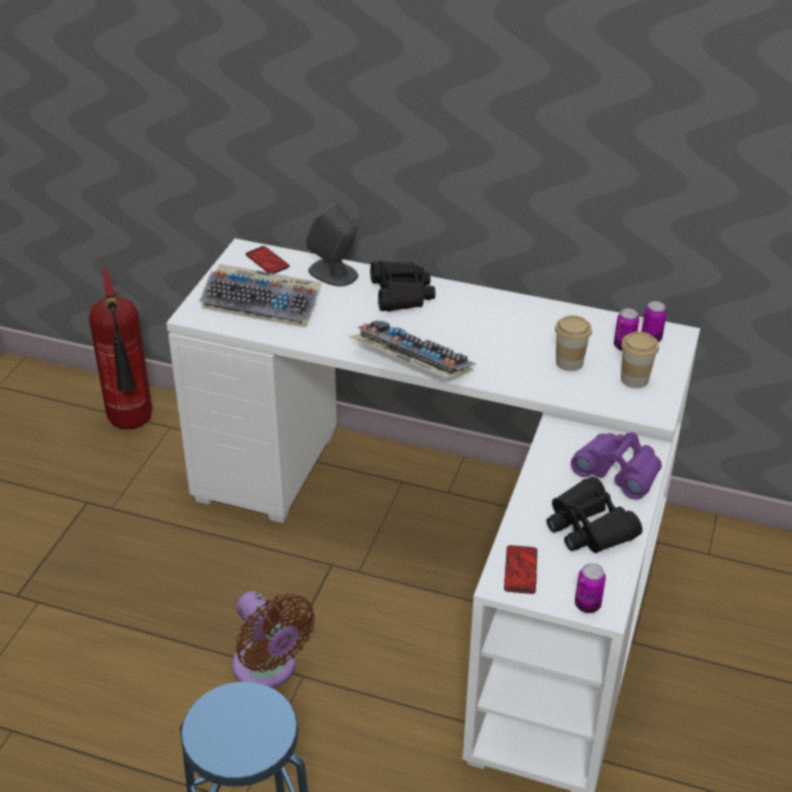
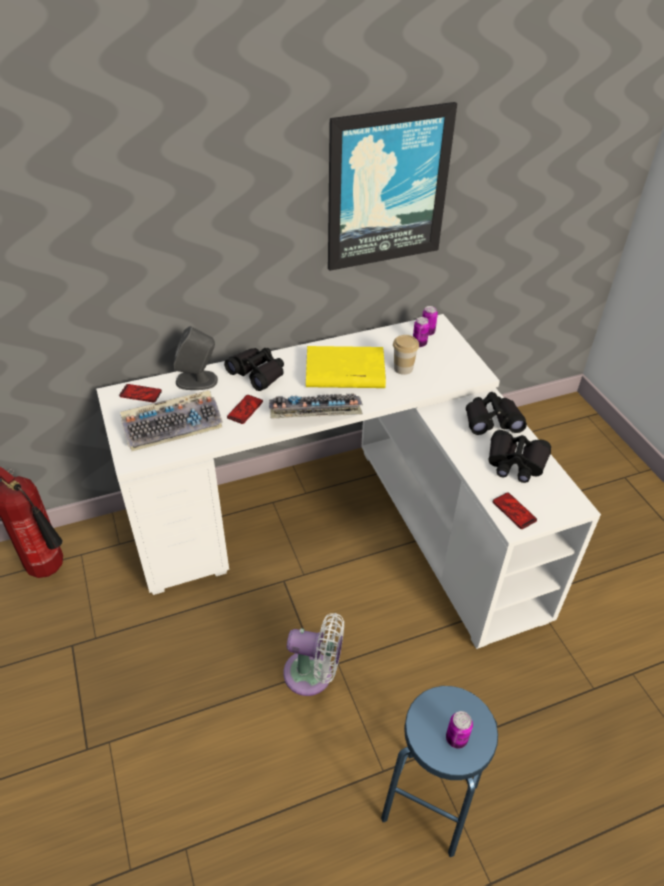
camera: 40 degrees left, 5 degrees up
(268, 669) = (313, 674): brown fan -> white fan
(347, 322) = (245, 410): none -> phone
(495, 335) = (344, 372): none -> yellow book
(587, 605) = (567, 509): can -> can (456, 739)
(618, 471) = (492, 420): purple binoculars -> black binoculars
(626, 119) = (387, 188): none -> picture
(634, 379) = (447, 360): cup -> none

